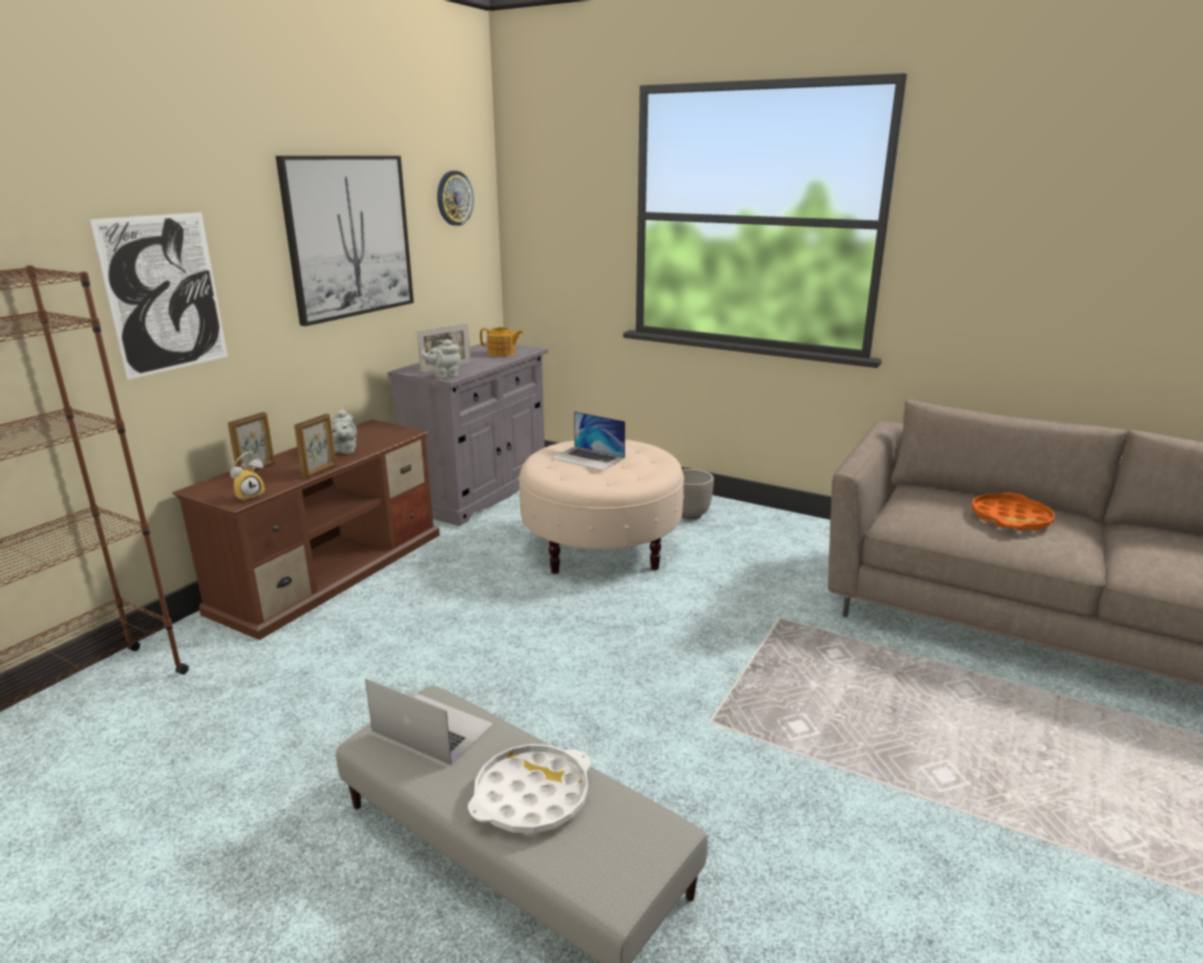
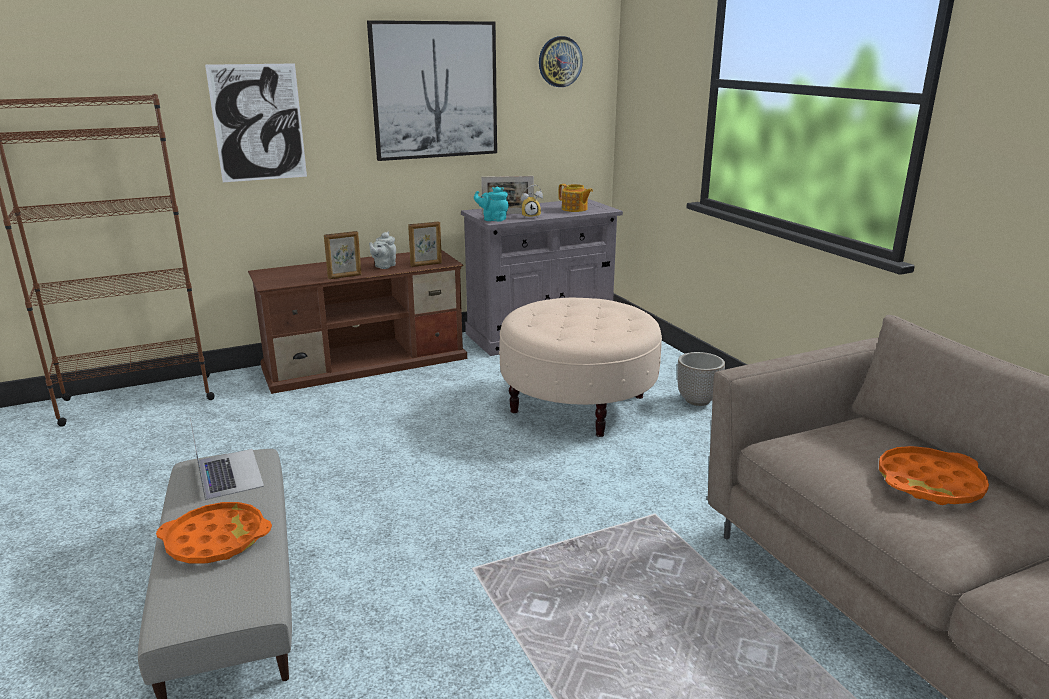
camera: 35 degrees right, 0 degrees up
(249, 496) = (280, 282): alarm clock -> alarm clock (531, 217)
(257, 469) = (313, 267): picture frame -> picture frame (426, 264)
(444, 376) = (493, 219): grey teapot -> turquoise teapot
(531, 796) = (216, 540): white tray -> orange tray
(588, 458) = (573, 314): laptop -> none

